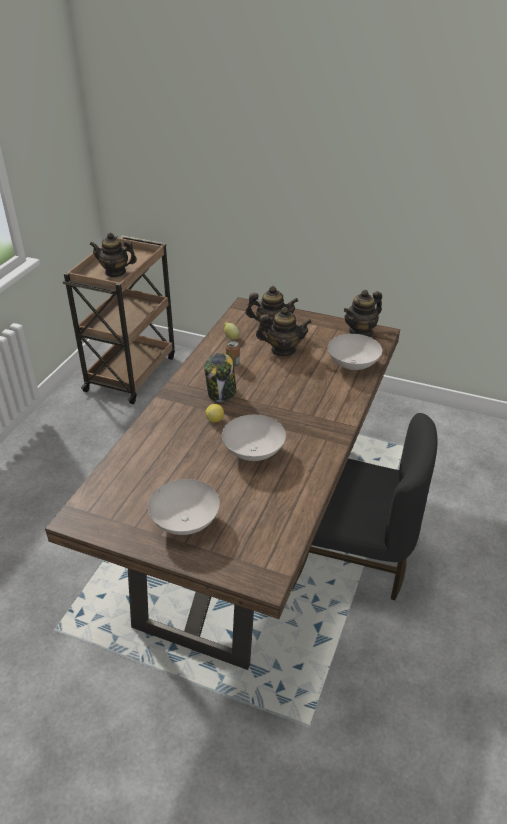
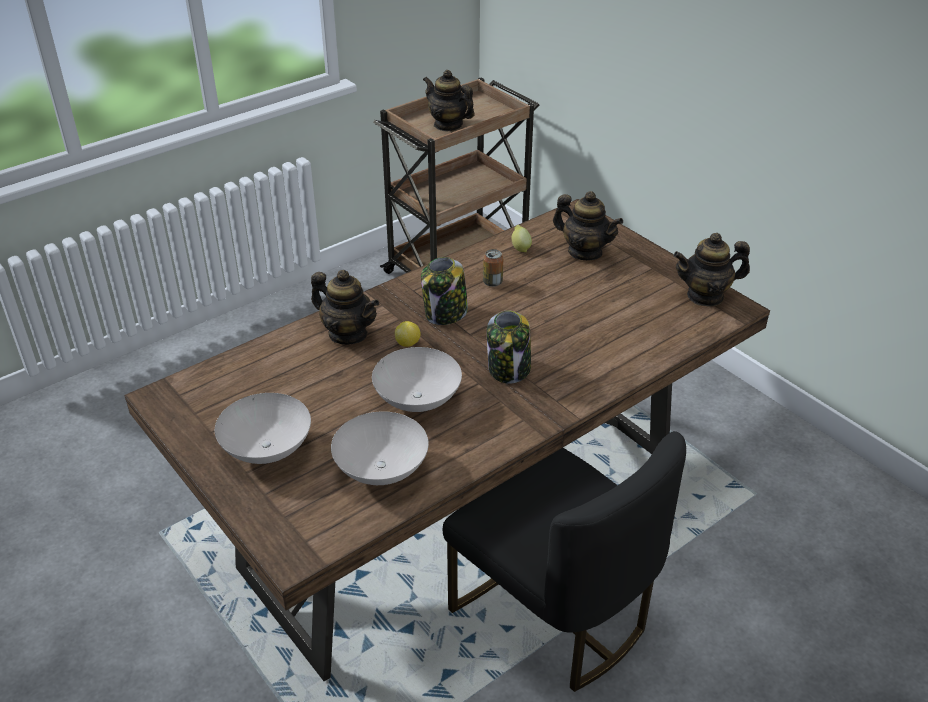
camera: 30 degrees right, 0 degrees up
(283, 350) = (573, 286): teapot -> teapot (348, 334)
(291, 413) = (509, 369): none -> jar
(352, 365) = (650, 336): white bowl -> white bowl (379, 470)

